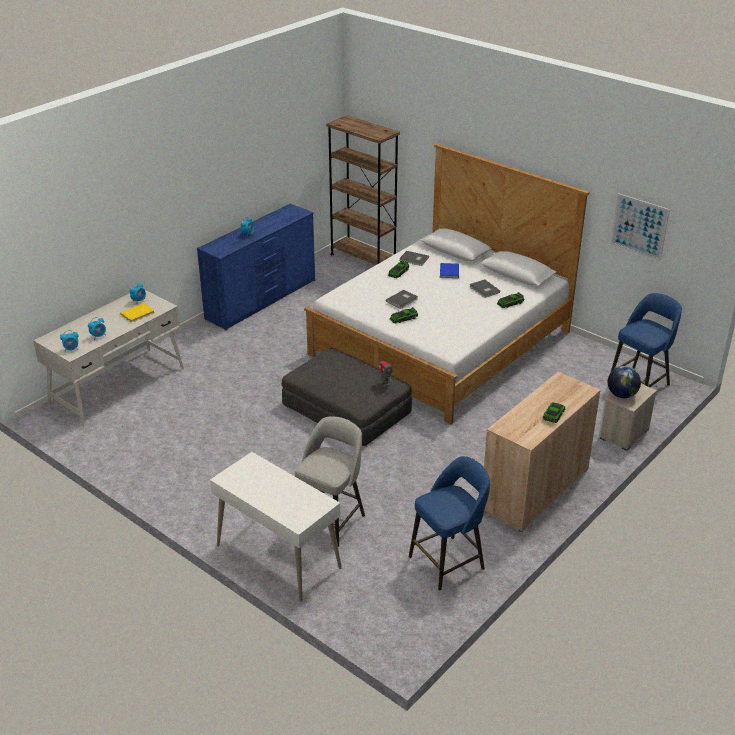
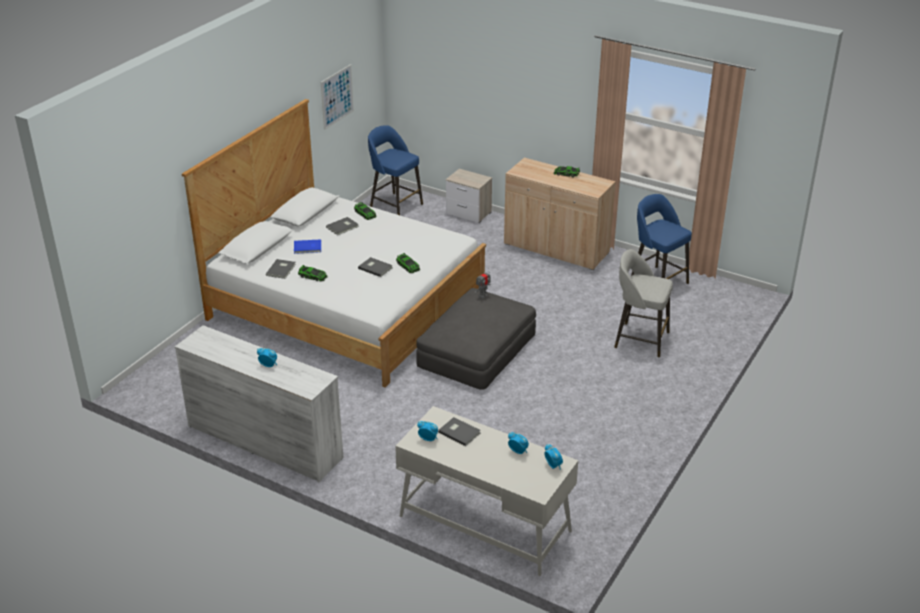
camera: 100 degrees left, 0 degrees up
(138, 314) = (459, 432): yellow book -> grey book
(262, 299) = (265, 441): blue dresser -> white dresser
(278, 557) = (697, 360): white desk -> none
(363, 259) = (157, 374): brown bookcase -> none
(621, 395) = (471, 181): globe -> none

